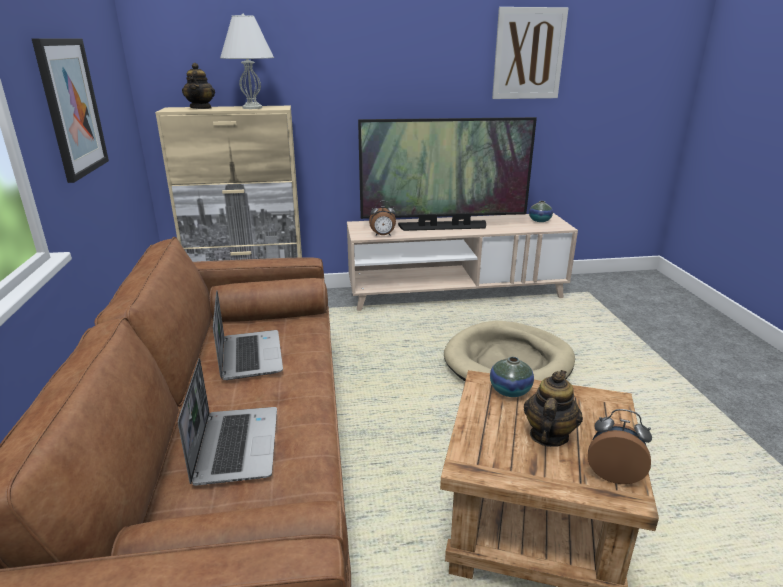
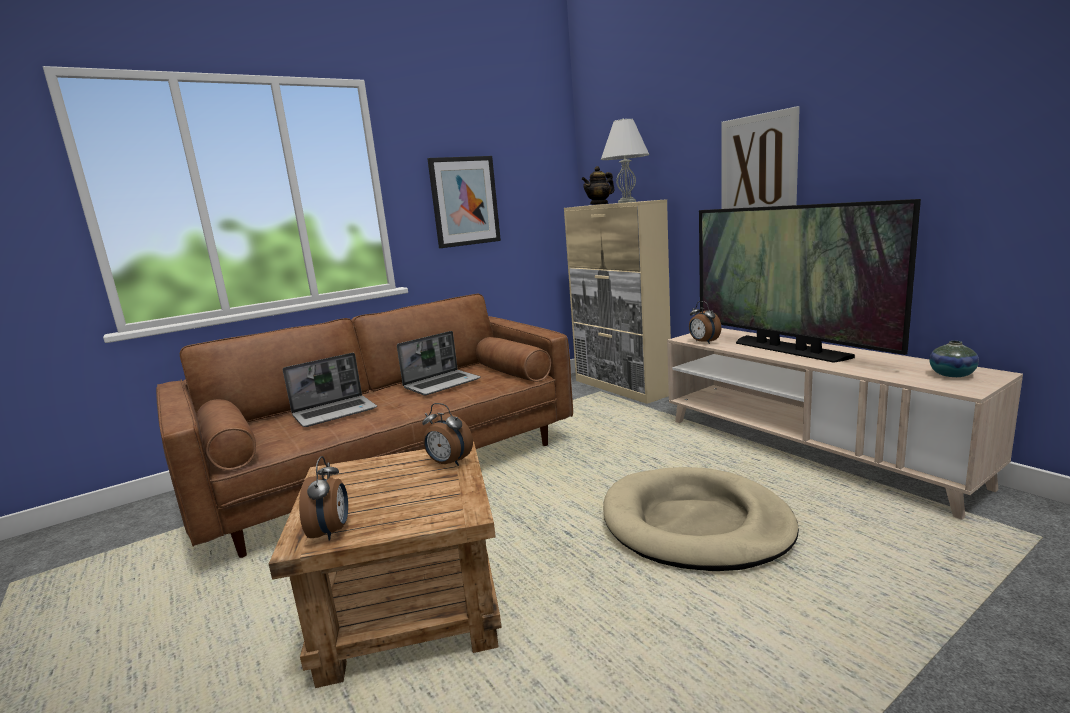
camera: 65 degrees right, 10 degrees down
(510, 390) = (448, 463): vase -> alarm clock
(528, 54) = (967, 100): picture -> picture (758, 168)
(548, 435) = (380, 493): teapot -> none

